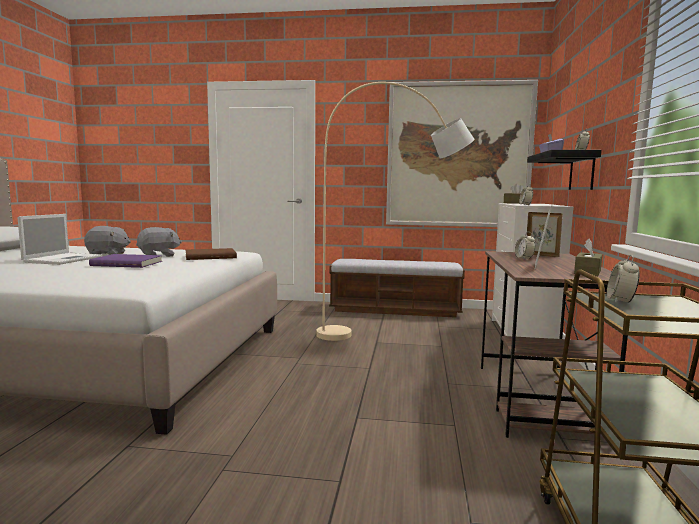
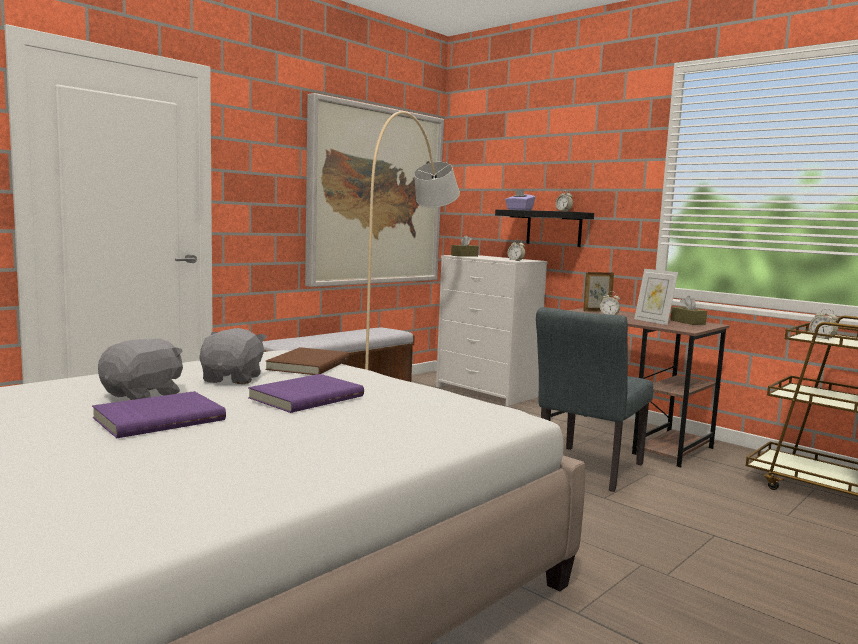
camera: 55 degrees left, 0 degrees up
(64, 259) = (158, 418): laptop -> purple book
(408, 399) = (586, 471): none -> grey chair

